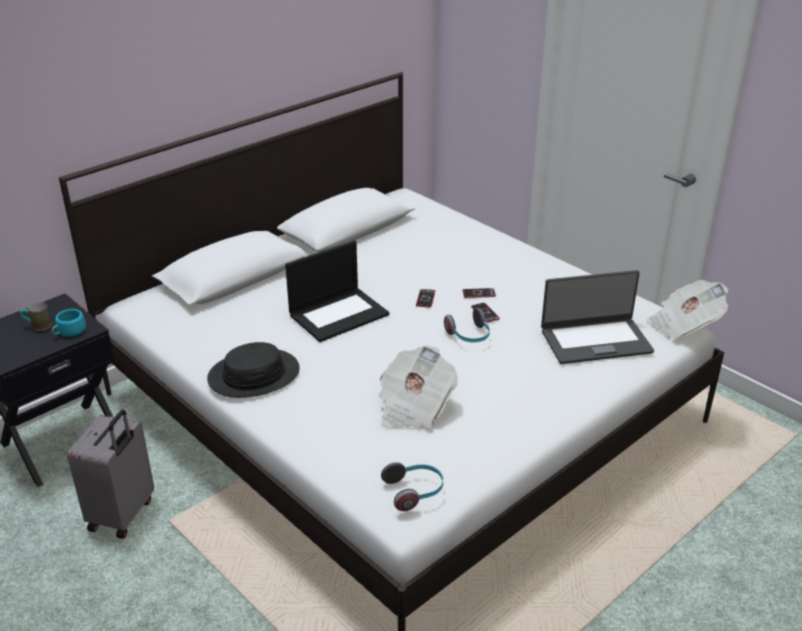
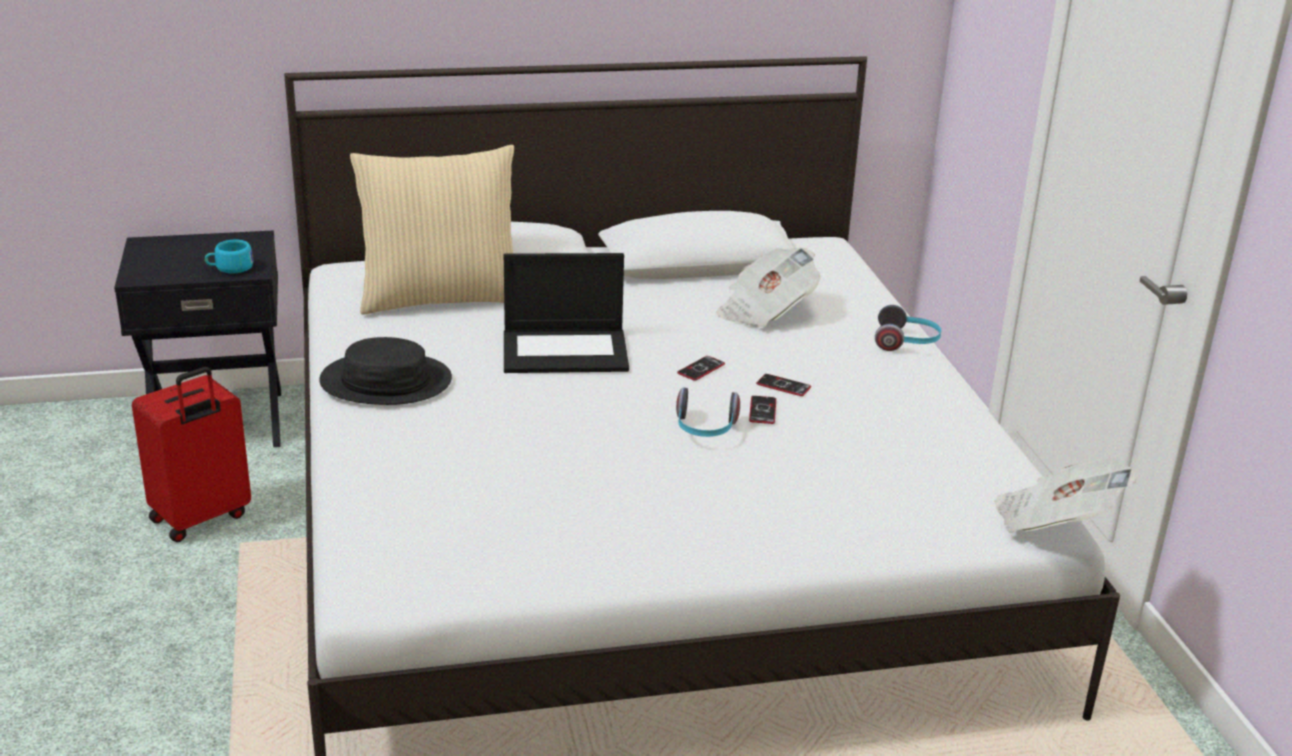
camera: 30 degrees right, 5 degrees down
(37, 326) = (206, 253): mug -> none
(123, 515) = (201, 518): grey suitcase -> red suitcase
(220, 304) = (440, 298): none -> beige pillow
(414, 406) = (527, 479): newspaper -> newspaper (765, 311)
(414, 492) = (412, 570): headphones -> headphones (906, 342)
(595, 340) = (882, 494): laptop -> none

